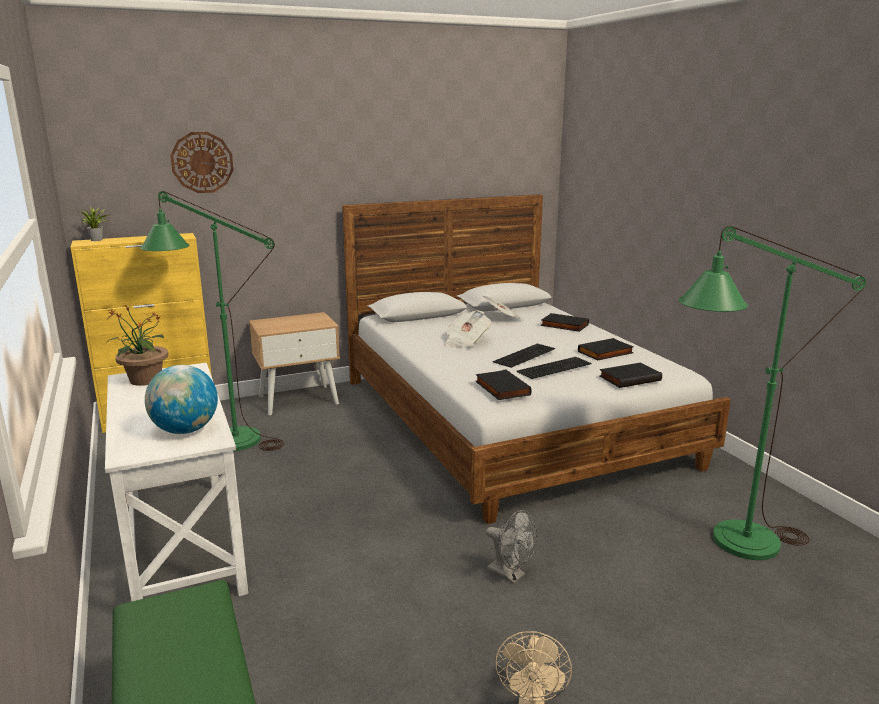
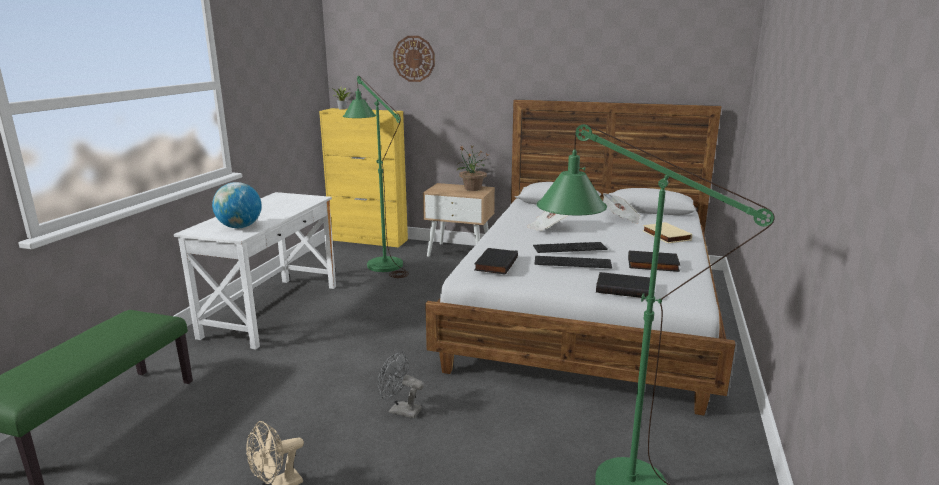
camera: 40 degrees right, 0 degrees up
(144, 380) = (283, 198): potted plant -> potted plant (472, 189)
(511, 575) = (400, 410): grey fan -> grey fan turned 120 degrees clockwise
(563, 325) = (665, 235): black book -> beige book

